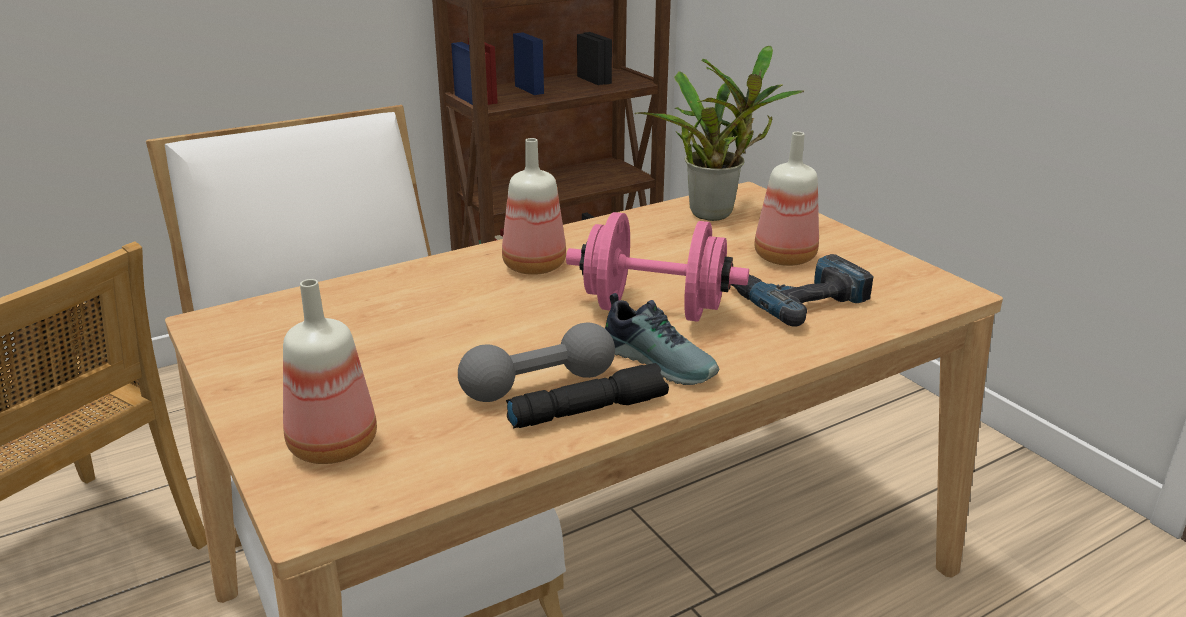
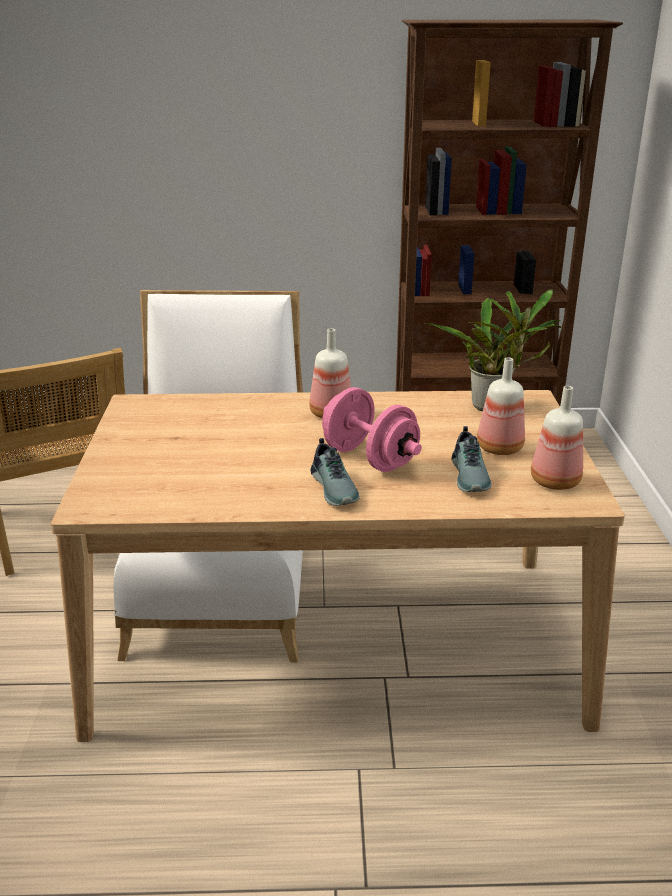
camera: 30 degrees right, 0 degrees up
(330, 446) = (122, 480): bottle -> bottle (553, 481)
(538, 385) = (253, 481): grey dumbbell -> none
(588, 410) = (264, 502): black flashlight -> none
(797, 298) = (471, 475): power drill -> shoe

